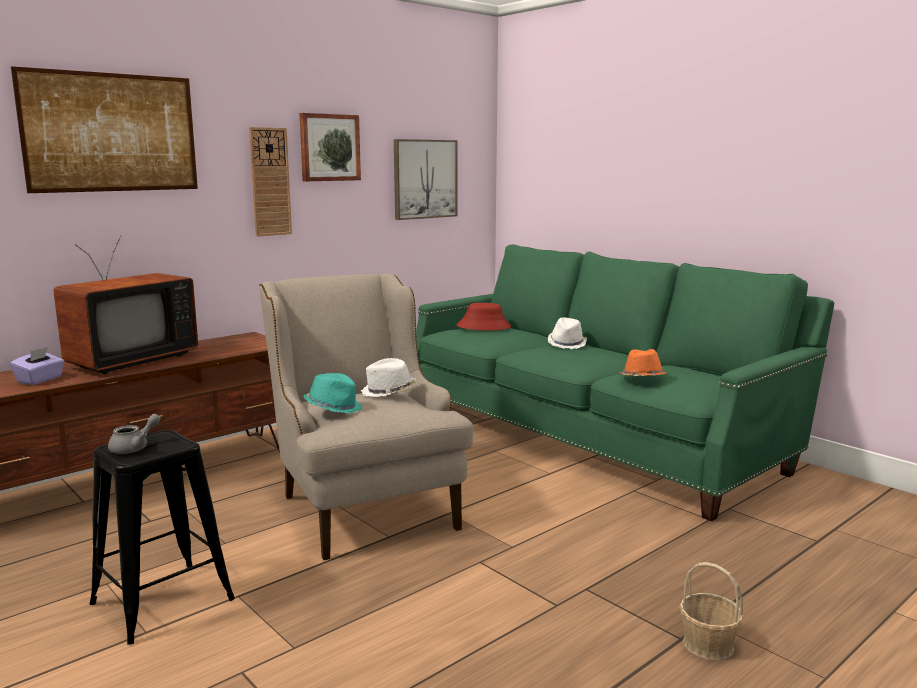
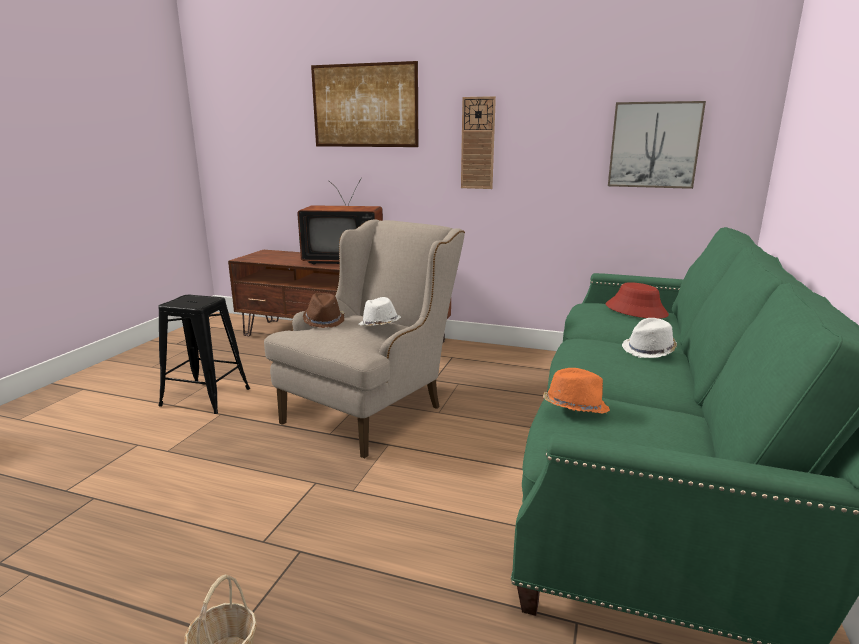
camera: 60 degrees right, 5 degrees up
(40, 380) = (289, 259): purple tissue box -> none
(134, 448) = (187, 300): grey teapot -> none
(329, 147) = (538, 113): picture -> none
(333, 408) = (324, 321): turquoise hat -> brown hat

